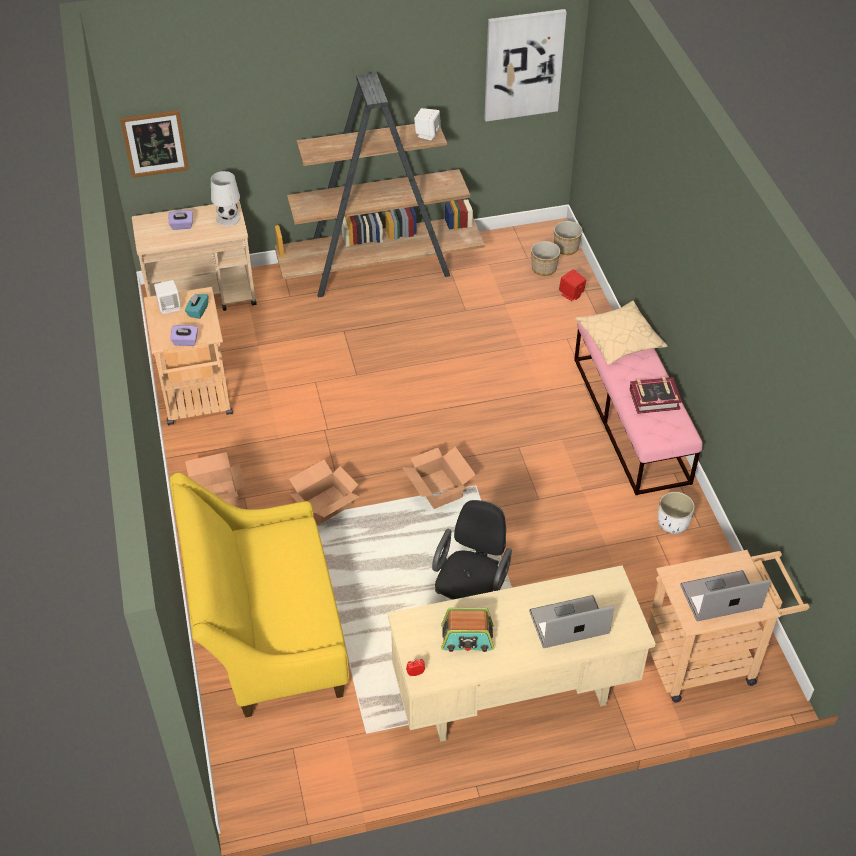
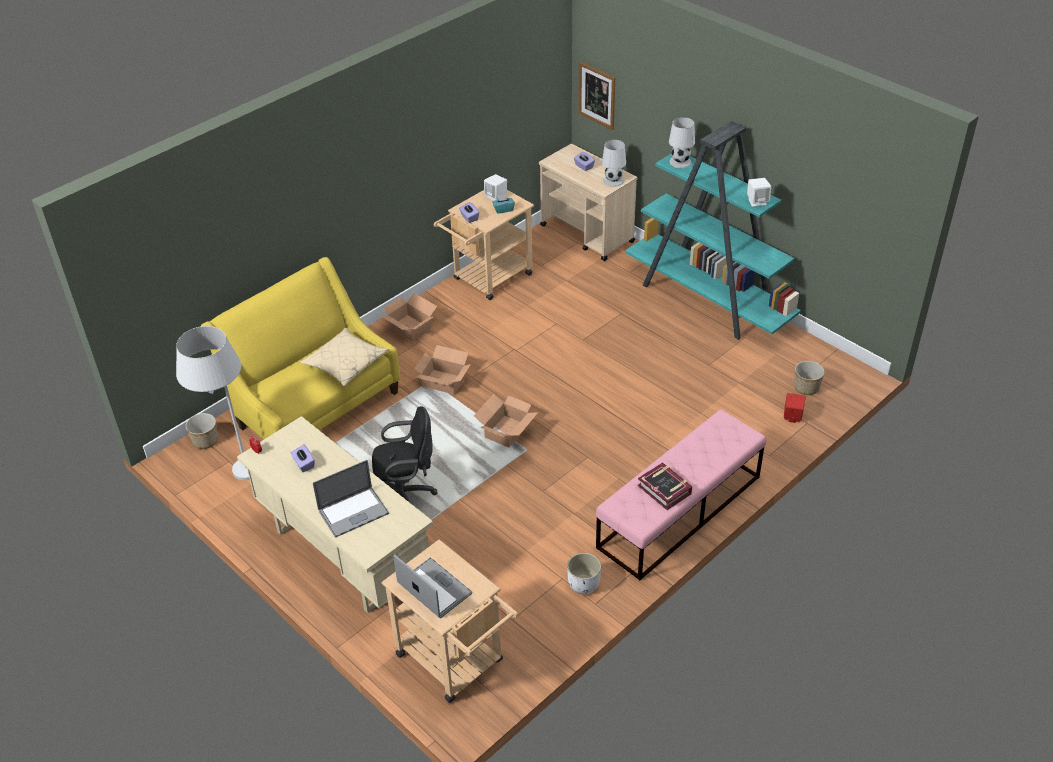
camera: 60 degrees right, 5 degrees down
(318, 147) = (680, 162): none -> white table lamp
(332, 750) = (238, 481): none -> white floor lamp
(380, 267) = (708, 300): brown bookcase -> turquoise bookcase
(467, 638) = (304, 464): radio -> purple tissue box
(523, 65) = (869, 195): picture -> none
(565, 248) = (847, 390): planter -> planter (205, 440)
(569, 623) = (353, 512): laptop -> laptop turned 105 degrees clockwise
(619, 339) = (716, 442): beige pillow -> beige pillow (346, 363)

